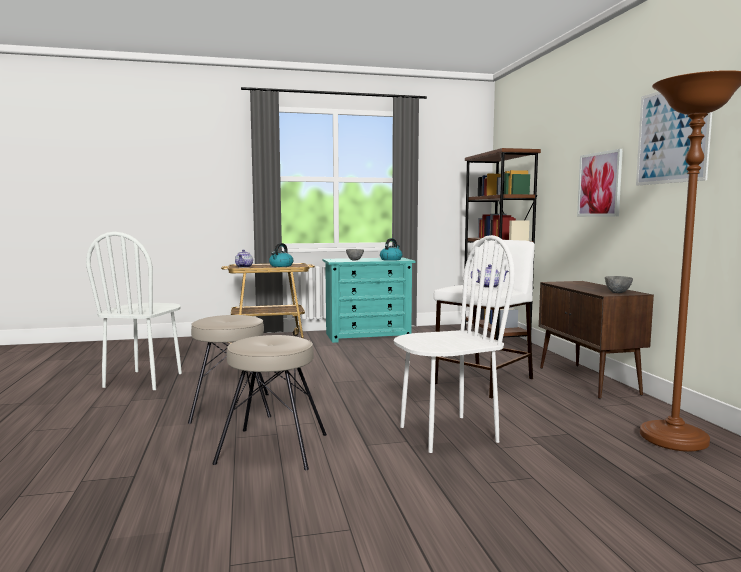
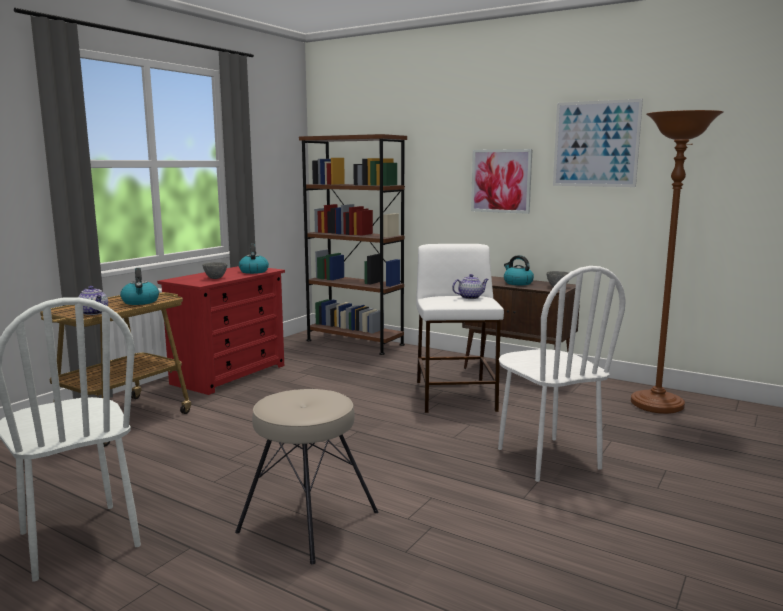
camera: 45 degrees left, 5 degrees up
(273, 448) = (465, 542): beige stool -> none
(368, 336) = (230, 374): turquoise dresser -> red dresser
(447, 433) = (547, 458): white chair -> white chair turned 135 degrees clockwise
(588, 287) = (517, 283): none -> kettle

